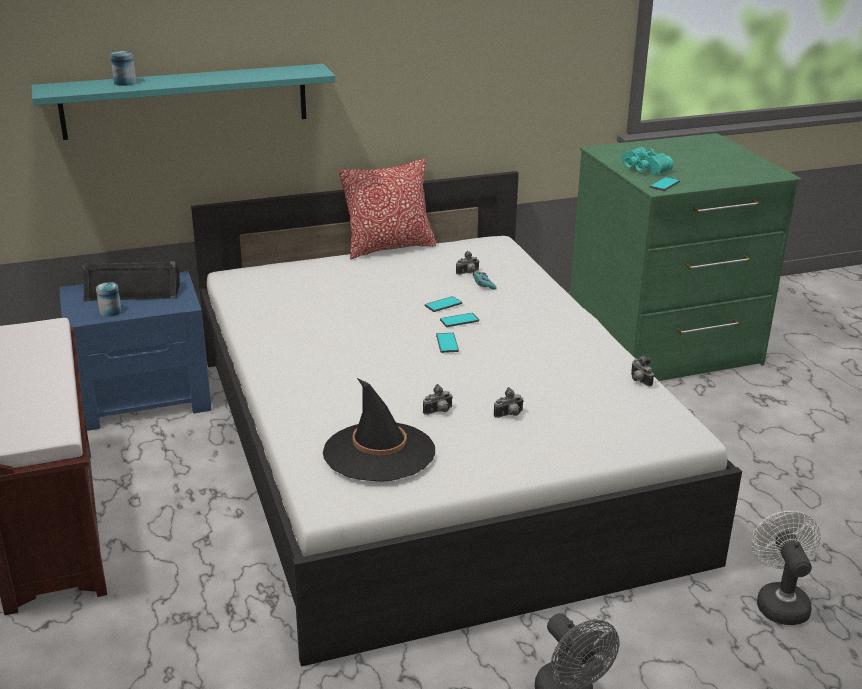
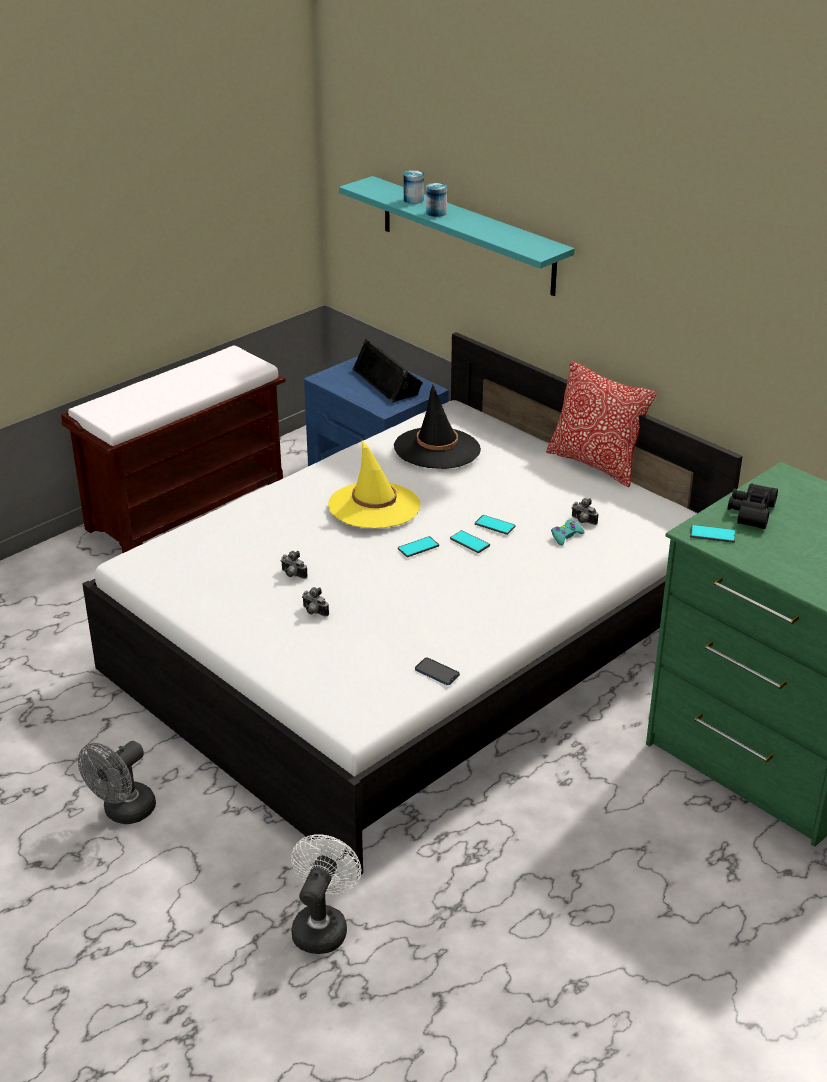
camera: 65 degrees right, 5 degrees up
(110, 312) = (344, 385): can -> can (436, 213)
(360, 345) = (374, 506): none -> yellow hat
(379, 452) = (210, 564): black hat -> black hat (437, 449)
(638, 381) = (437, 672): camera -> phone
(643, 169) = (749, 512): turquoise binoculars -> black binoculars
(779, 601) = (322, 925): white fan -> white fan turned 45 degrees counterclockwise

